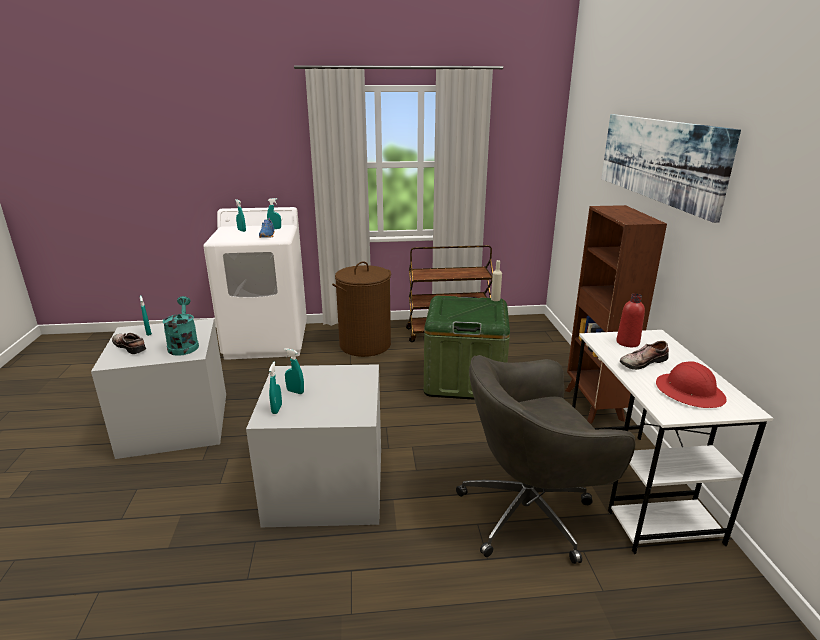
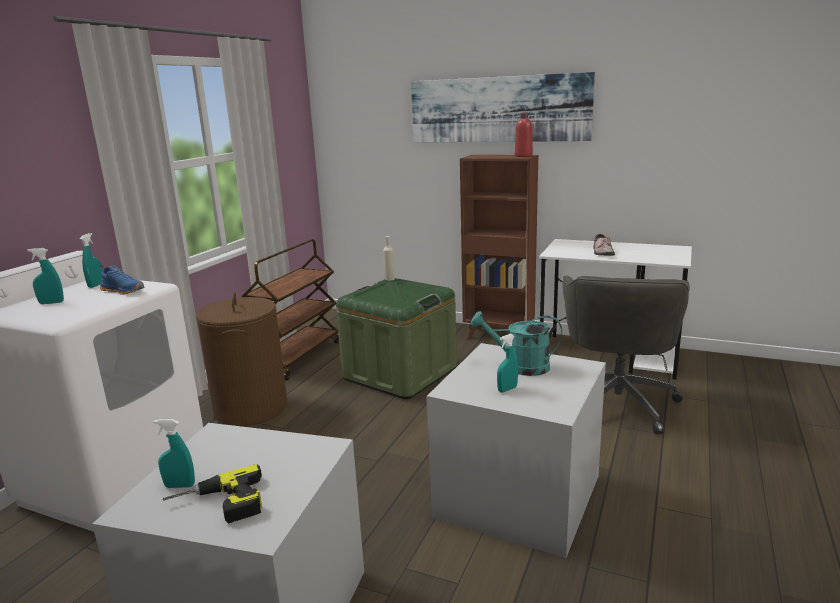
camera: 60 degrees left, 5 degrees down
(131, 346) = (218, 506): shoe -> power drill
(184, 345) = (281, 453): turquoise watering can -> turquoise watering can (519, 366)
(277, 409) = (540, 403): turquoise spray bottle -> none
(627, 343) = (569, 249): red bottle -> red bottle (523, 156)
(689, 392) = (652, 252): red hard hat -> none

